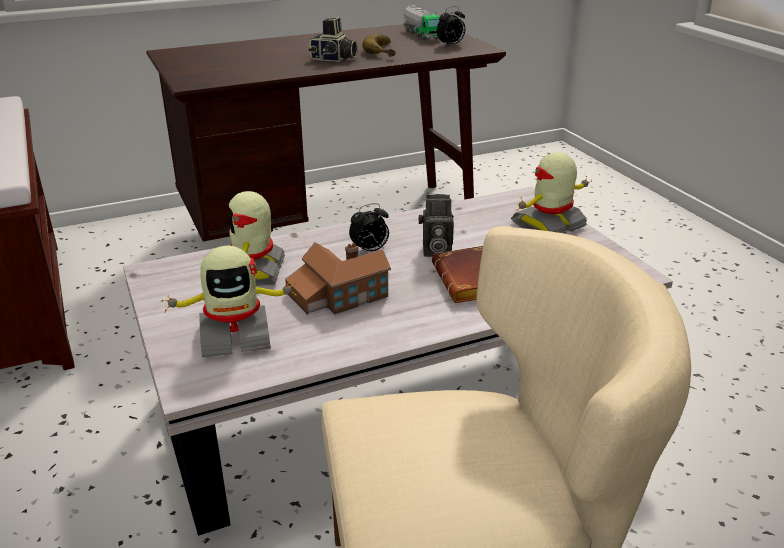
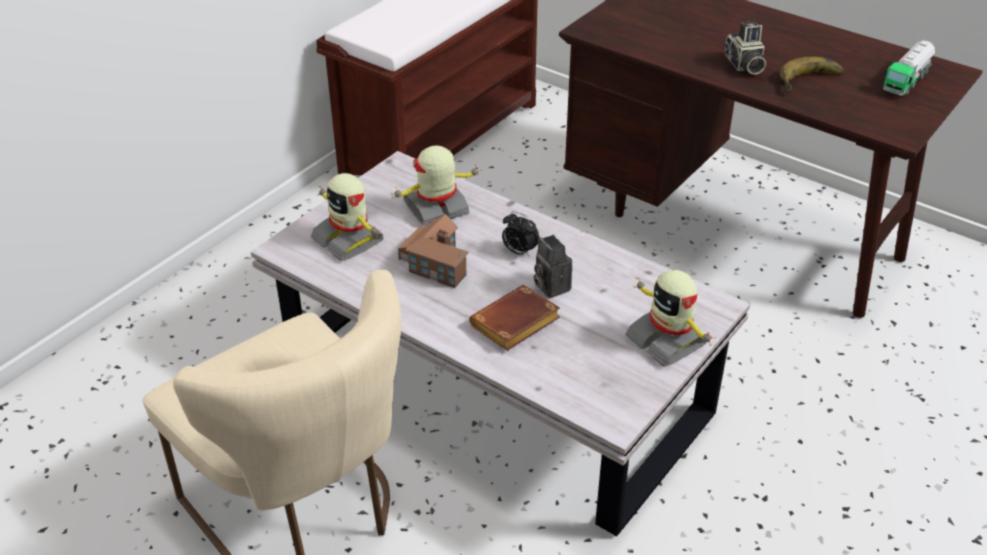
camera: 60 degrees right, 10 degrees up
(451, 45) = (889, 111): alarm clock -> none
(549, 225) = (667, 340): toy robot -> toy robot turned 150 degrees counterclockwise

